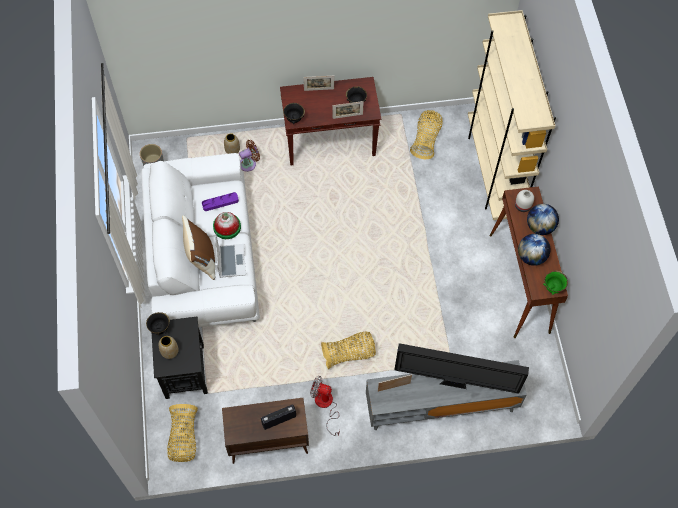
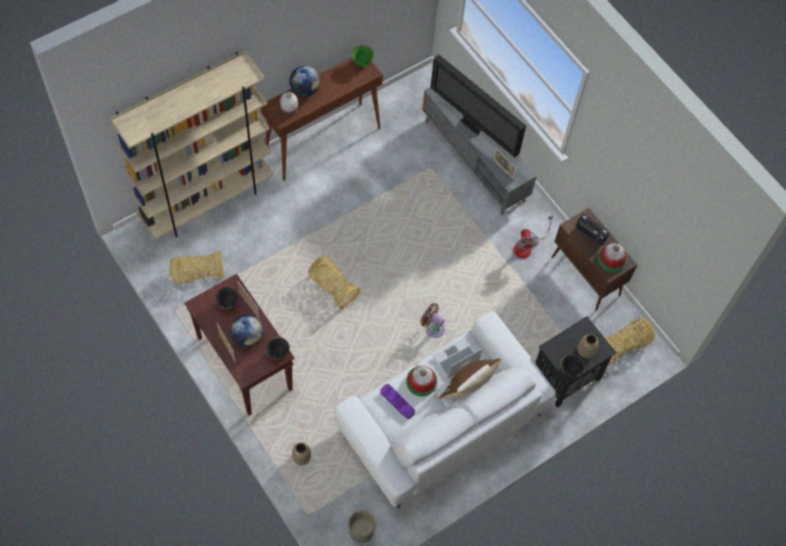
camera: 120 degrees left, 0 degrees up
(243, 424) = (611, 259): none -> hat
(249, 163) = (310, 432): brown fan -> brown fan (433, 327)
(349, 354) = (469, 248): basket -> basket (332, 287)
(455, 383) = (472, 127): television -> television turned 150 degrees clockwise
(531, 257) = (340, 87): globe -> globe (247, 338)

